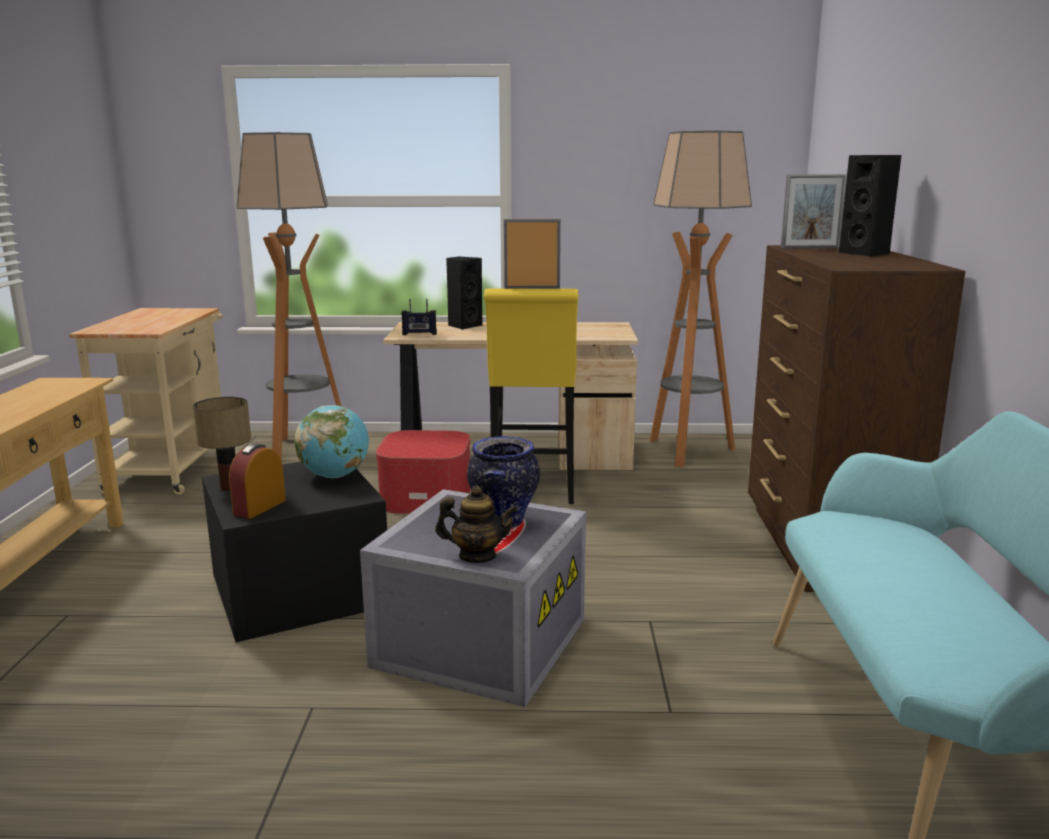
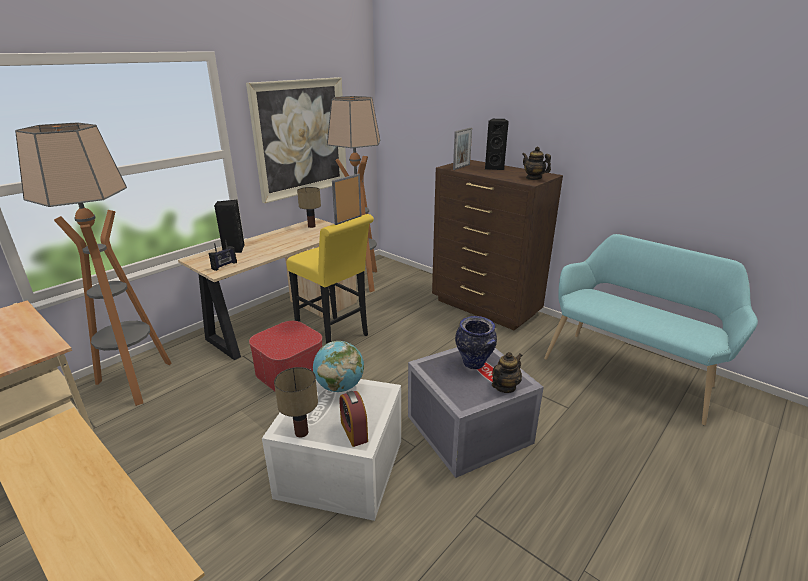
camera: 50 degrees left, 10 degrees up
(297, 591) = (342, 469): black storage box -> white storage box
(597, 327) = (311, 226): none -> table lamp
(635, 196) = (301, 138): none -> picture
(878, 266) = (533, 178): none -> teapot

